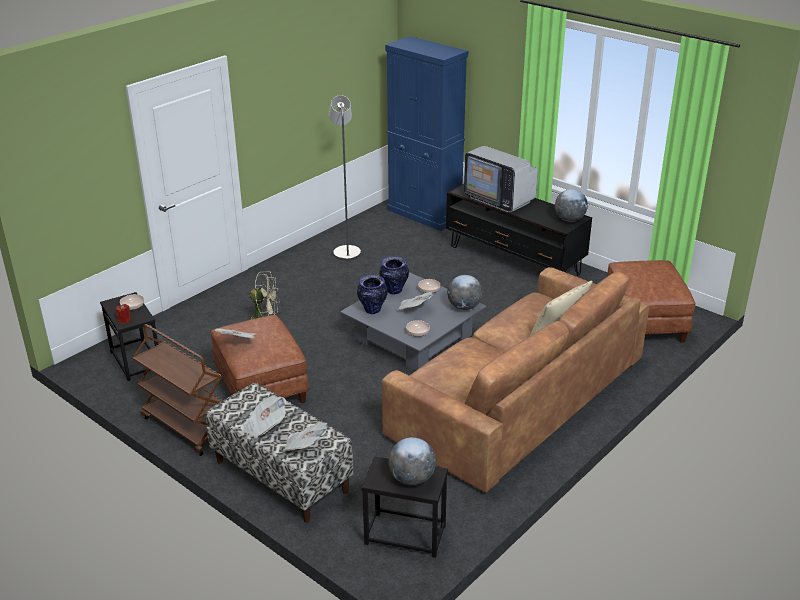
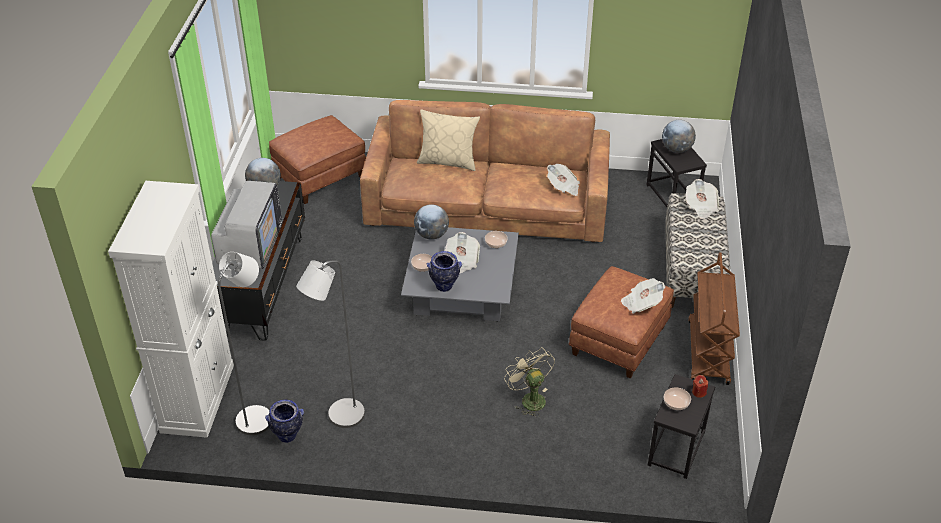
camera: 125 degrees left, 10 degrees up
(264, 426) = (707, 234): newspaper -> newspaper (563, 187)
(372, 310) = (489, 284): vase -> vase (288, 436)
(384, 227) = (258, 416): none -> grey floor lamp
(424, 214) = (198, 397): blue cabinet -> white cabinet

